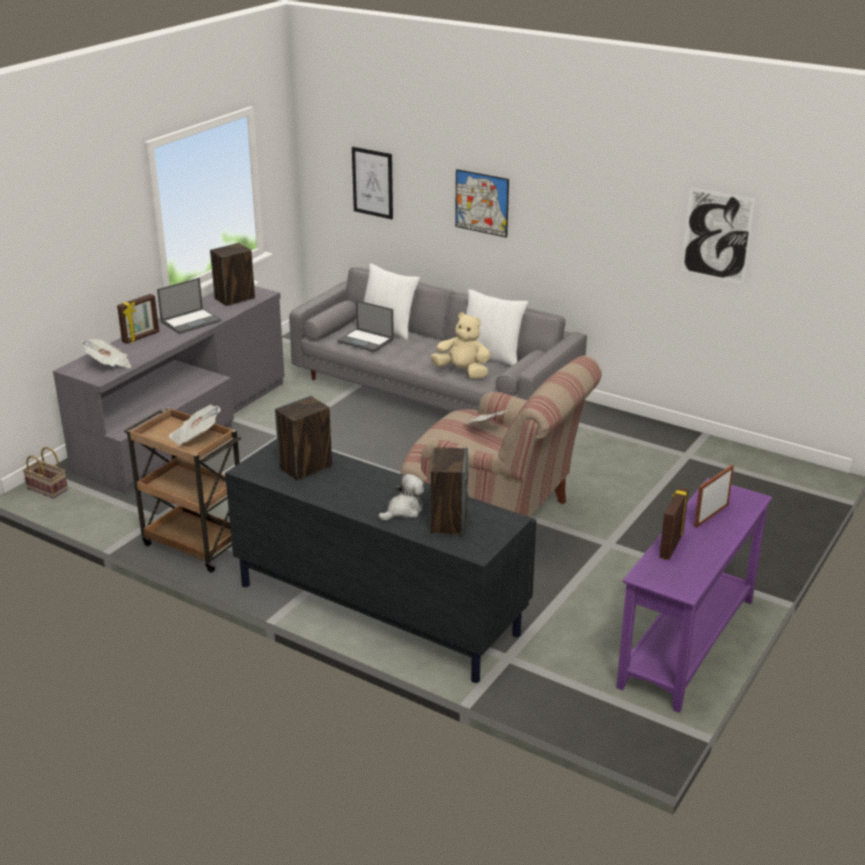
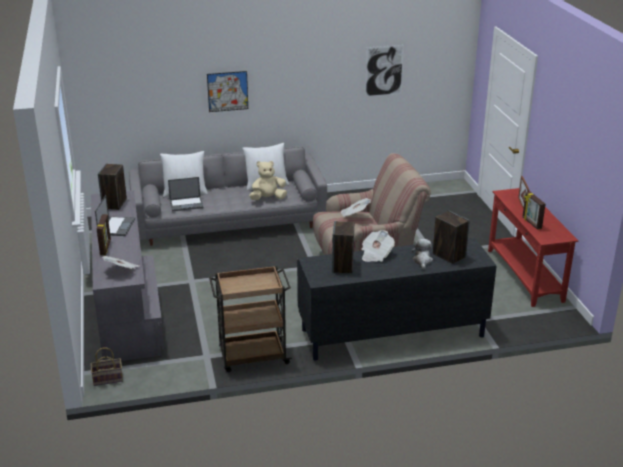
camera: 45 degrees left, 0 degrees up
(195, 437) = (256, 281): newspaper -> newspaper (376, 255)
(372, 182) = (138, 99): picture -> none
(687, 644) = (525, 276): purple console table -> red console table

